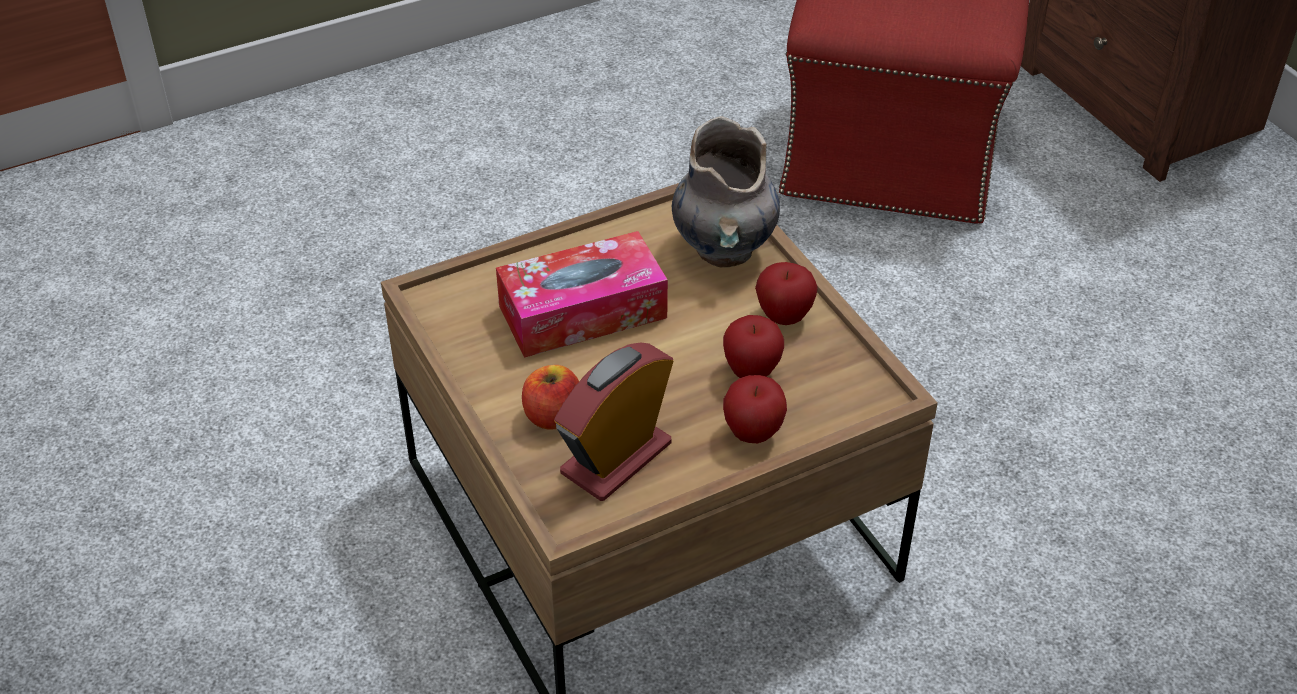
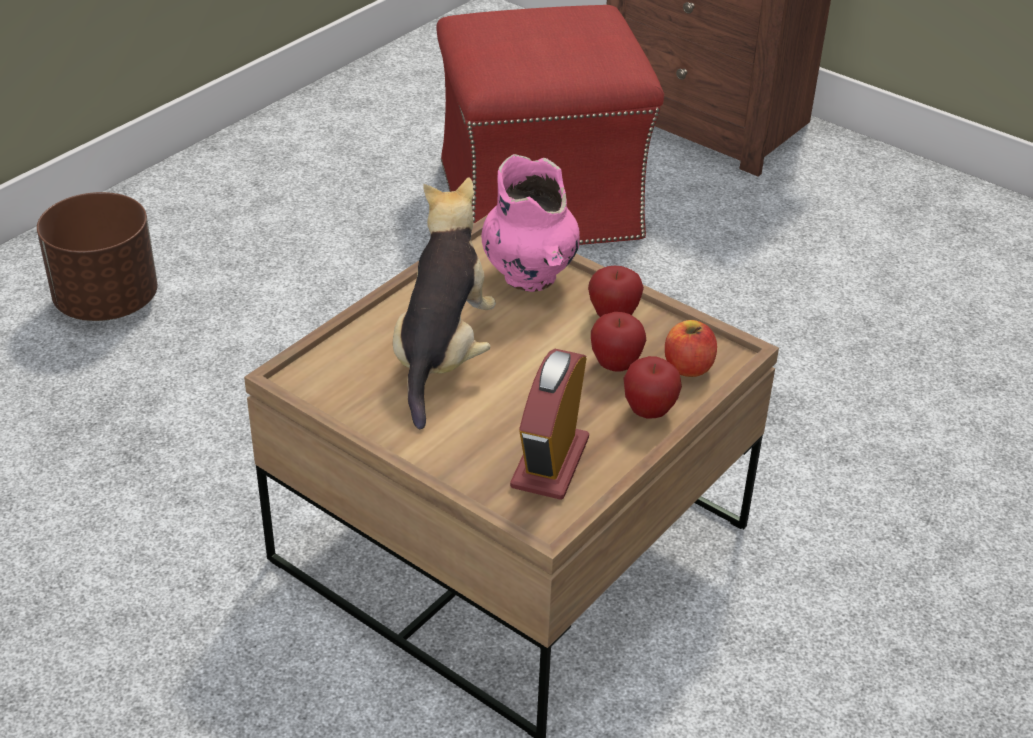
camera: 25 degrees left, 5 degrees down
(404, 157) = (106, 302): none -> brown planter
(552, 416) = (472, 444): apple -> apple (688, 367)
(582, 312) = (442, 355): tissue box -> plush toy
(724, 251) = (530, 278): grey vase -> pink vase

